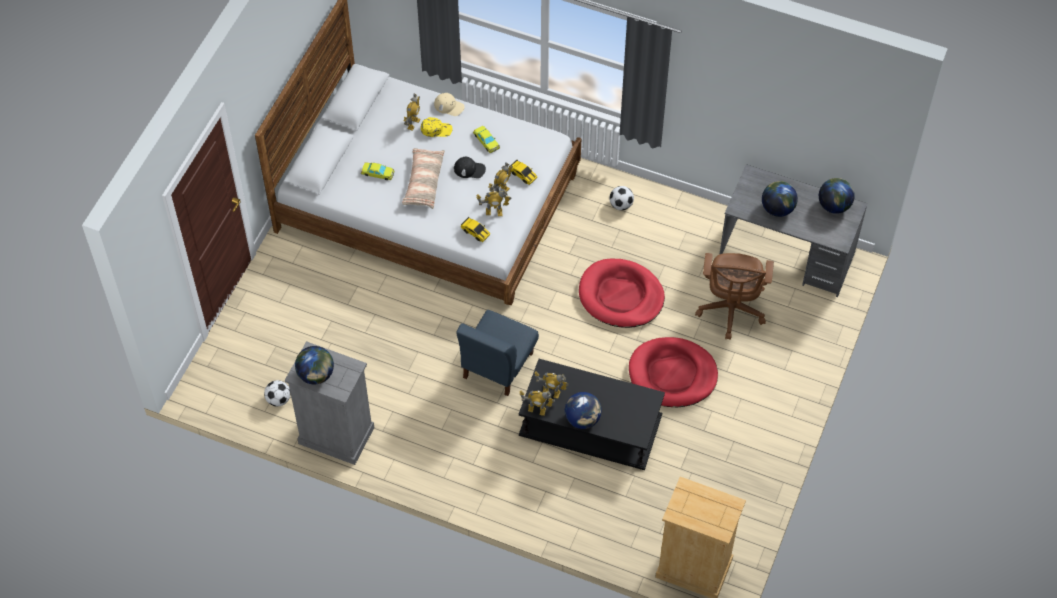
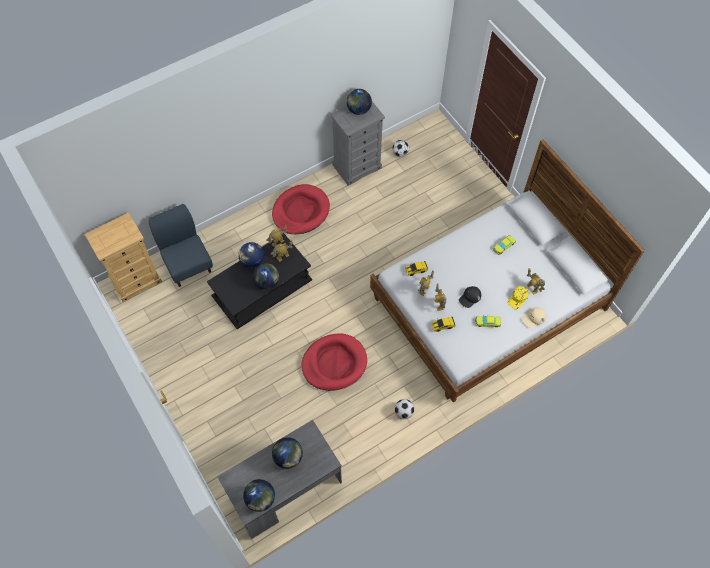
camera: 125 degrees right, 5 degrees up
(423, 182) = (477, 266): pillow -> none
(497, 365) = (339, 266): blue chair -> blue chair (187, 263)
(596, 386) = (267, 282): none -> globe
(672, 375) = (257, 353): red dog bed -> red dog bed (300, 211)
(731, 311) = (272, 420): brown office chair -> none

